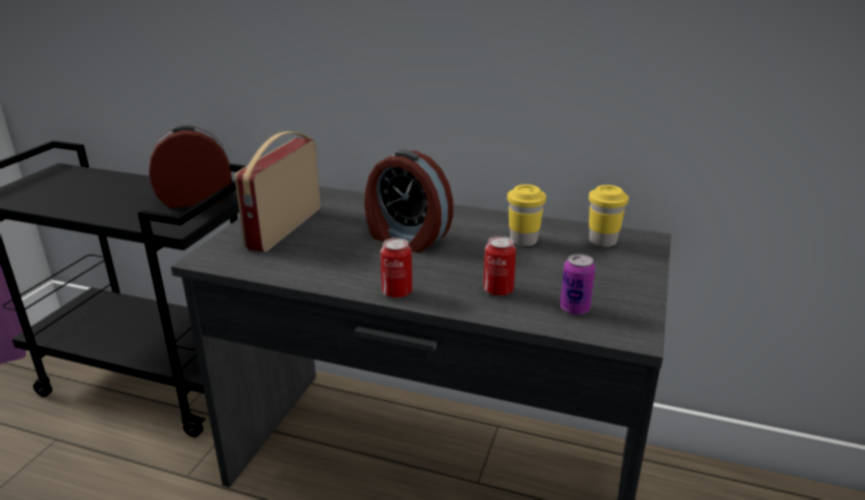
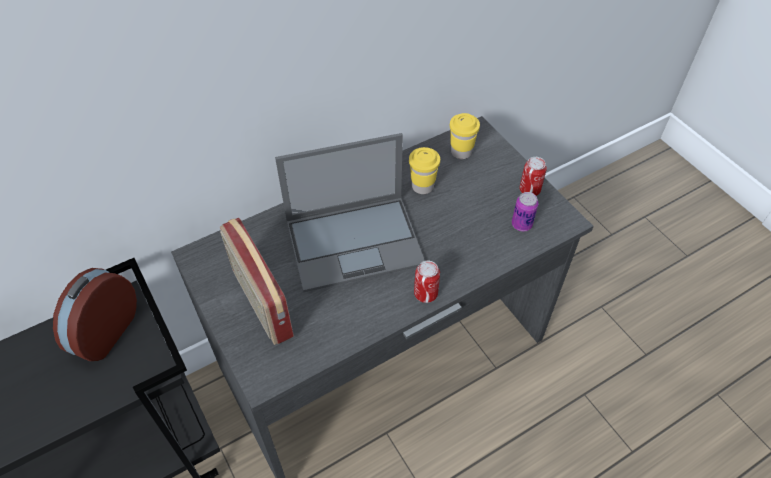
camera: 50 degrees left, 25 degrees up
(406, 238) = (356, 241): alarm clock -> laptop
(498, 290) = (470, 243): can -> can (529, 190)

